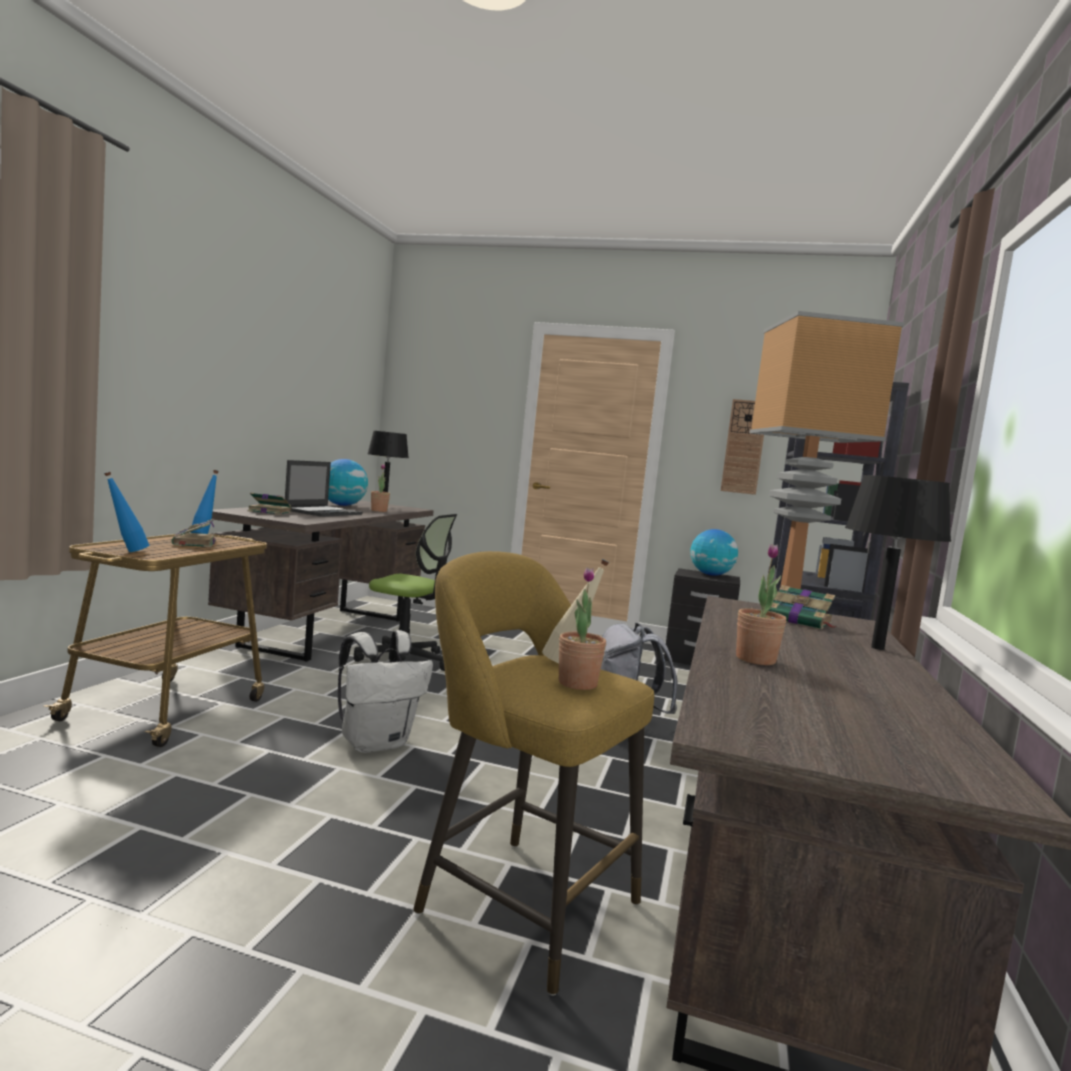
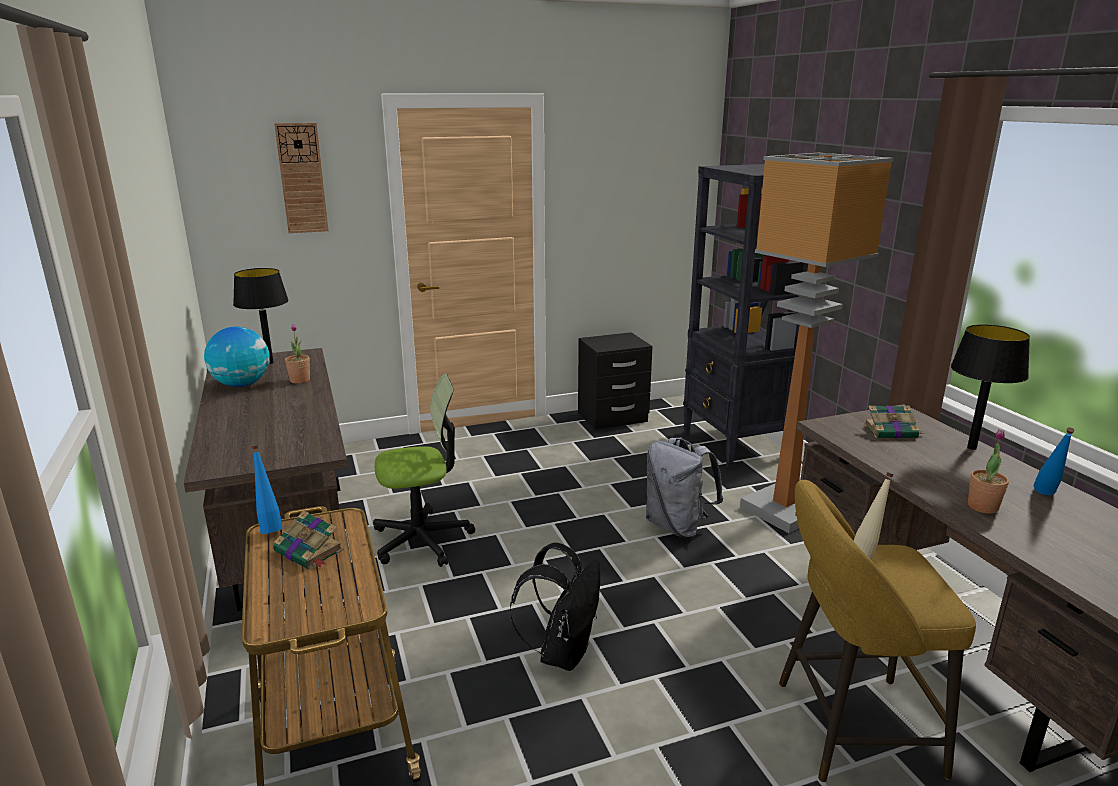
camera: 35 degrees left, 15 degrees up
(125, 551) = (313, 614): blue bottle -> blue bottle (1046, 496)
(268, 511) = (240, 447): book -> none
(324, 512) = (277, 415): laptop -> none
(376, 743) = (562, 652): white backpack -> black backpack
(577, 683) = (912, 577): potted plant -> none
(710, 575) = (614, 339): globe -> none
(744, 447) = (621, 209): wall clock -> wall clock (302, 178)

